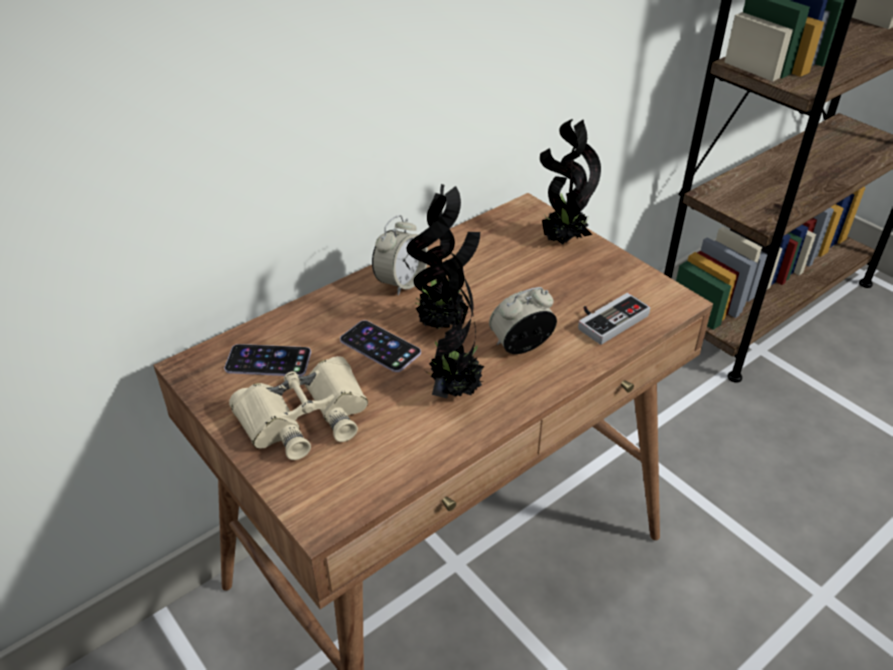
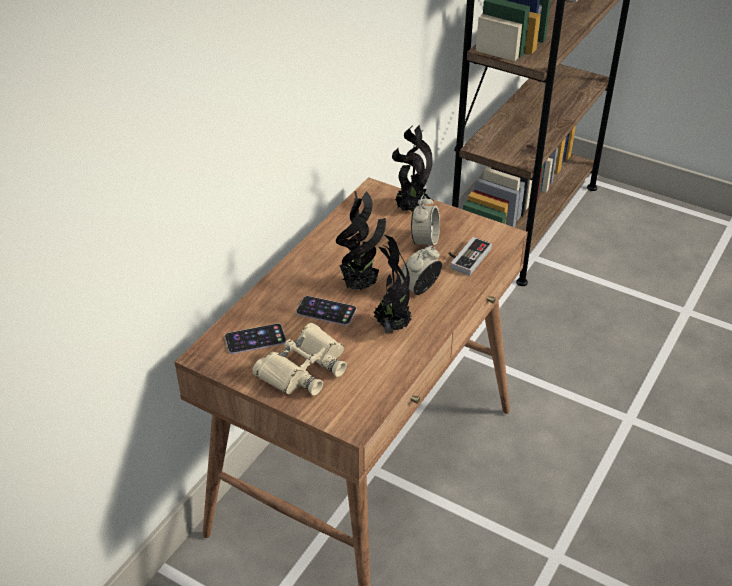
camera: 20 degrees left, 0 degrees up
(401, 282) = (315, 263): alarm clock -> alarm clock (424, 241)

